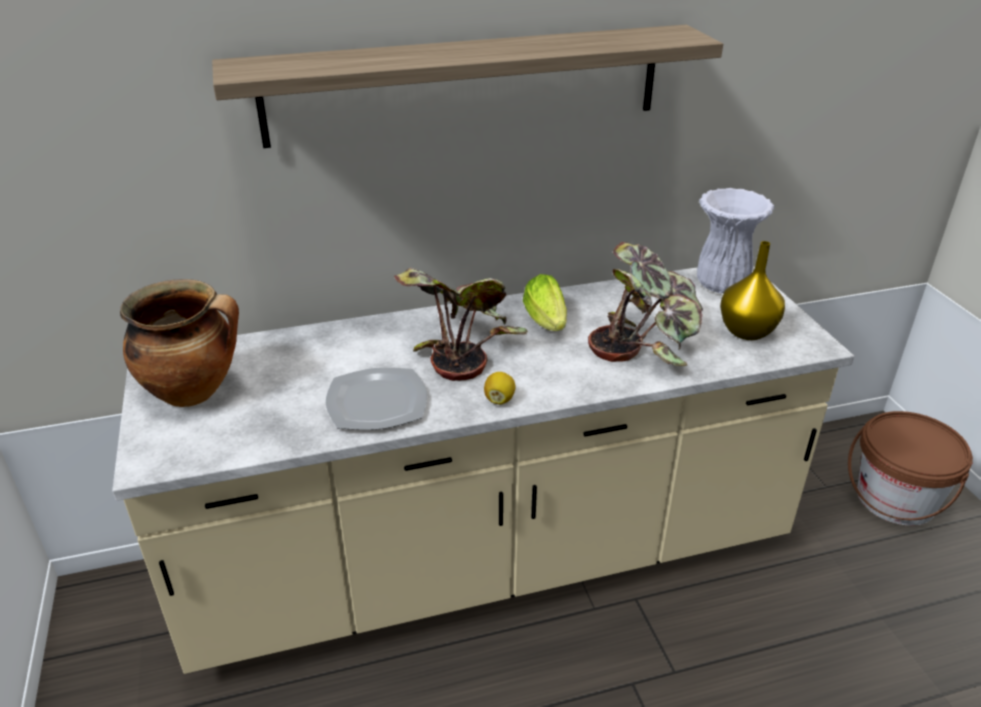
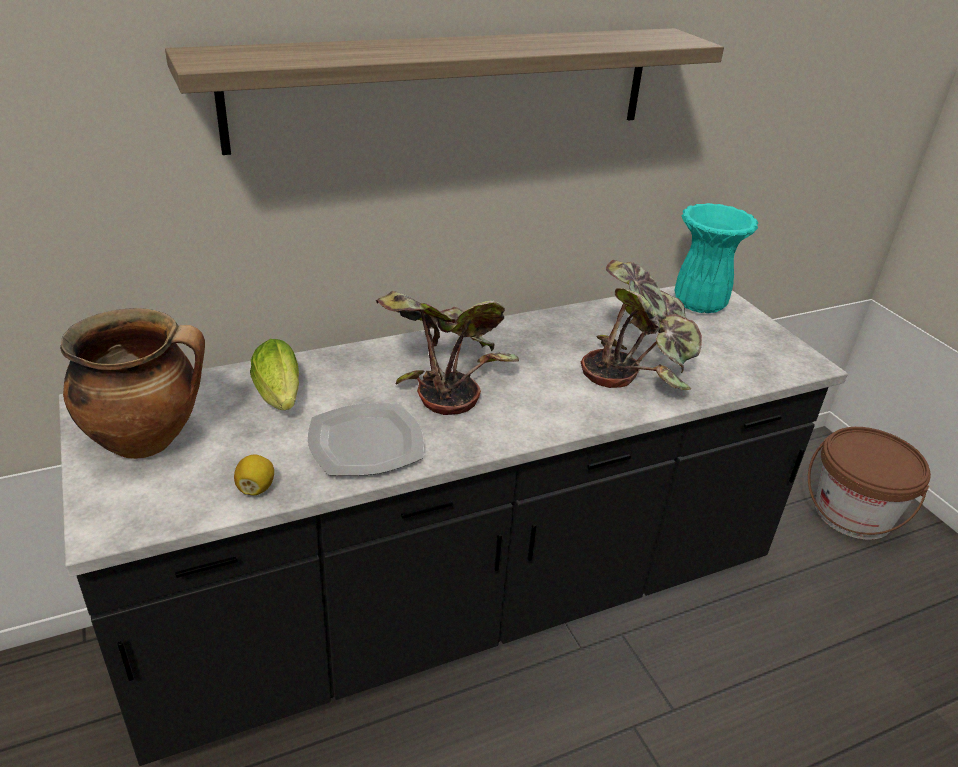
camera: 10 degrees left, 0 degrees up
(490, 560) = (464, 604): beige counter -> black counter
(499, 399) = (501, 434): lemon -> lemon (256, 488)
(547, 322) = (531, 347): lettuce -> lettuce (280, 397)
(720, 286) = (698, 305): white vase -> turquoise vase
(748, 332) = (738, 352): yellow vase -> none

